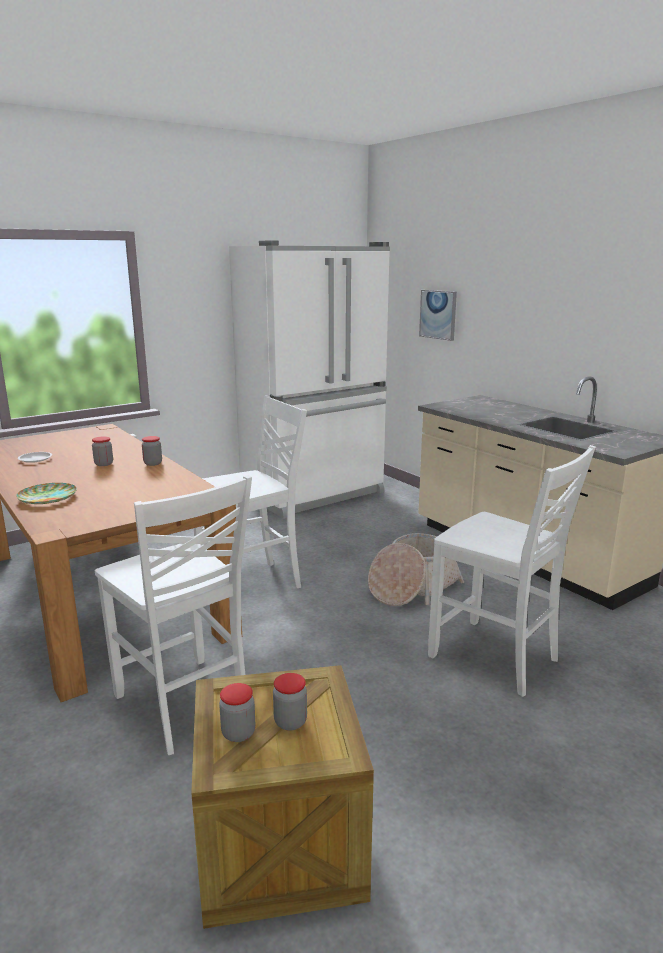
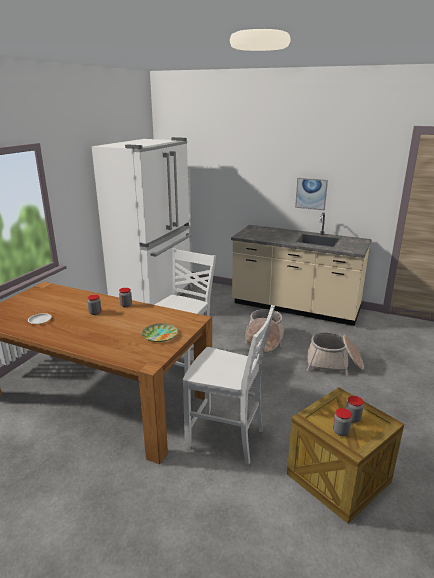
camera: 30 degrees left, 5 degrees up
(47, 497) = (102, 344): plate -> plate (159, 335)
(438, 314) = (215, 179): picture -> picture (311, 193)
(496, 658) = (334, 363): white chair -> basket

